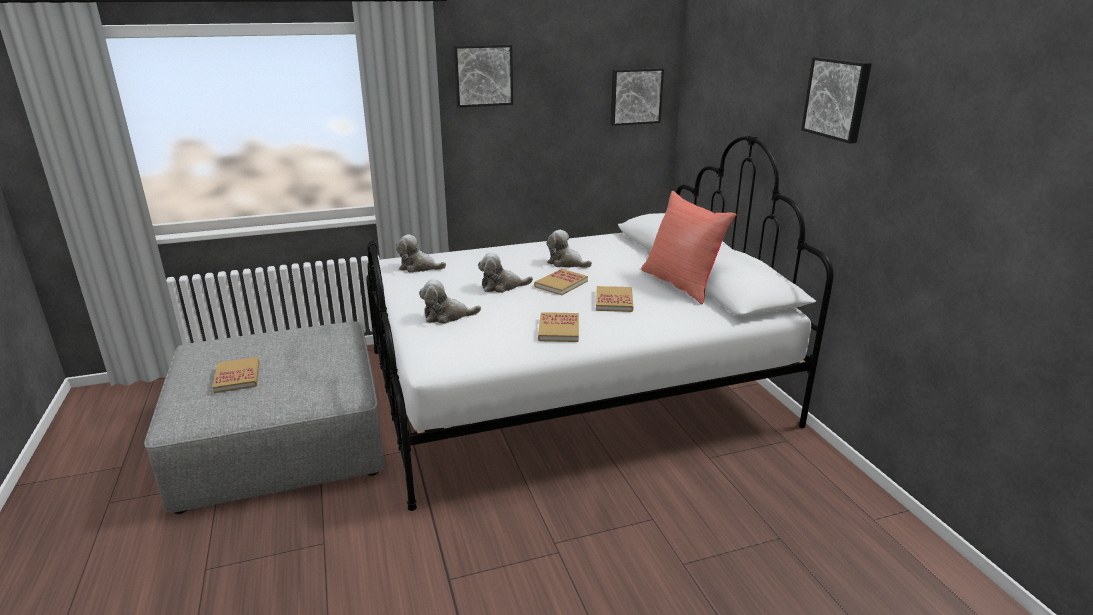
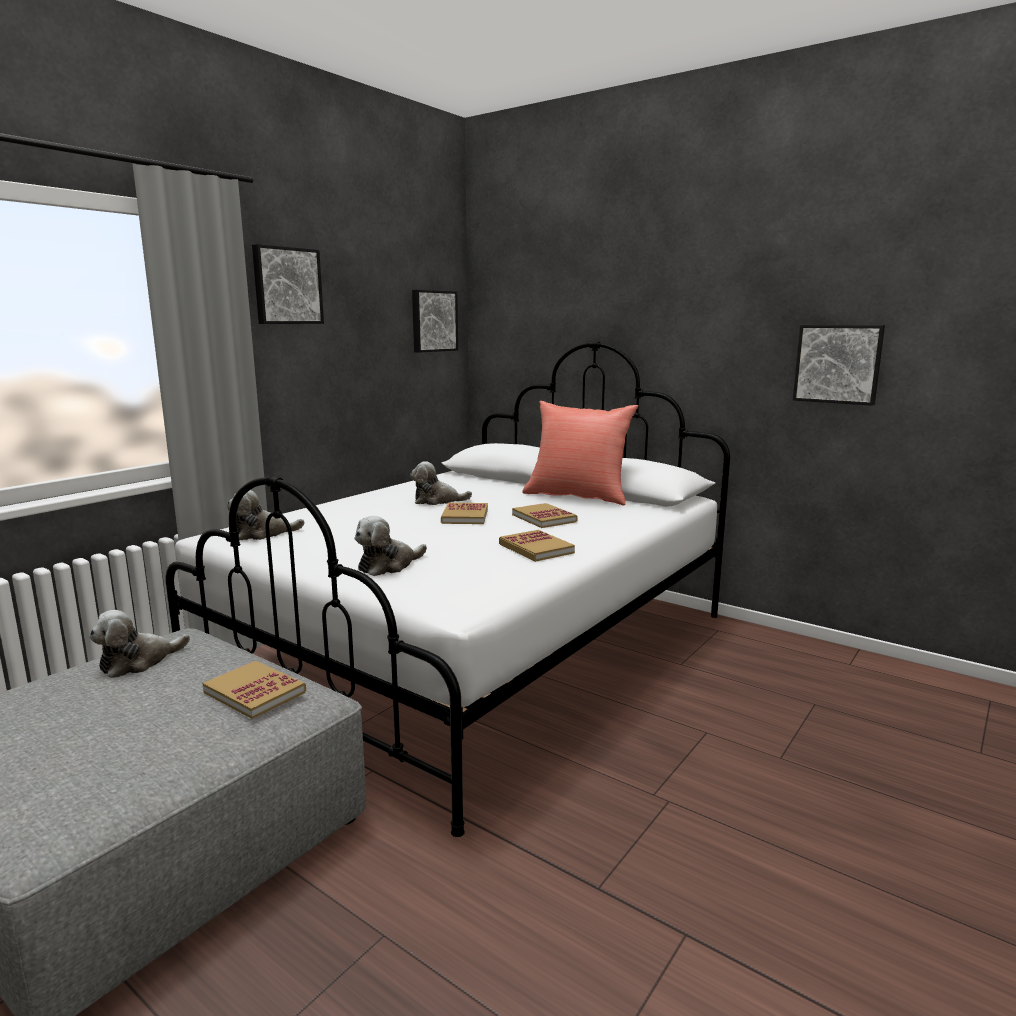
camera: 35 degrees left, 10 degrees down
(237, 377) = (90, 736): book -> book (255, 692)
(502, 286) = (403, 530): plush toy -> plush toy (138, 662)
(837, 98) = (702, 287): picture -> picture (838, 364)

